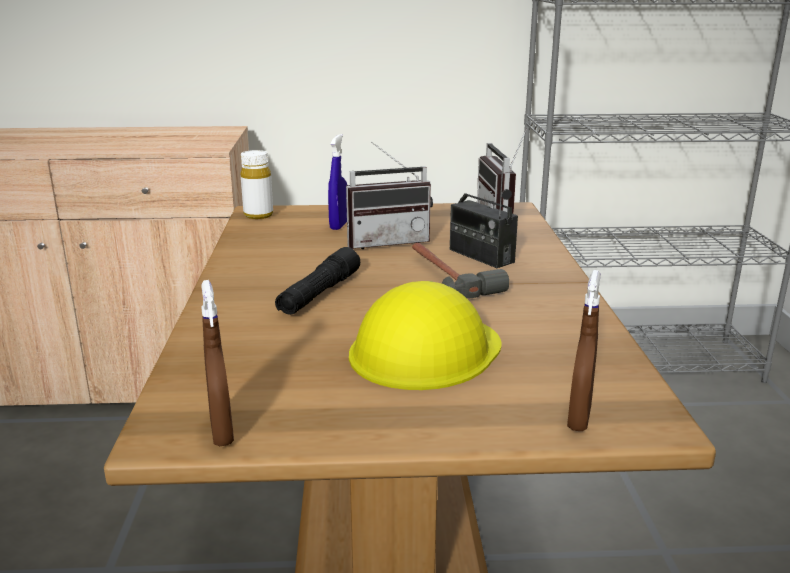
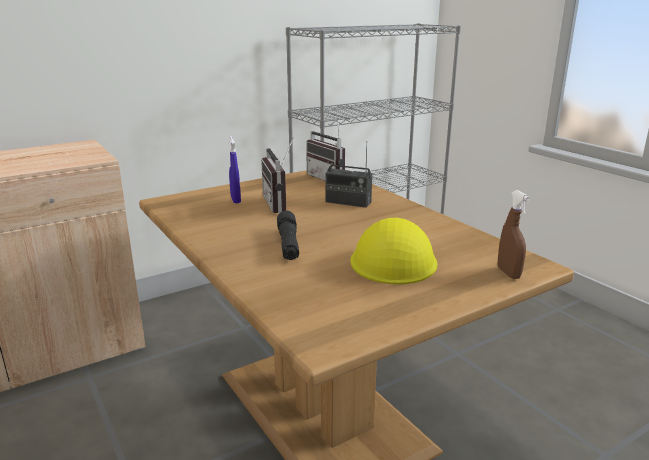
camera: 30 degrees left, 0 degrees up
(222, 432) = (353, 334): brown spray bottle -> none
(258, 215) = (168, 203): white bottle -> none
(387, 241) = (281, 204): radio -> radio turned 120 degrees clockwise
(447, 276) = (346, 217): hammer -> none

